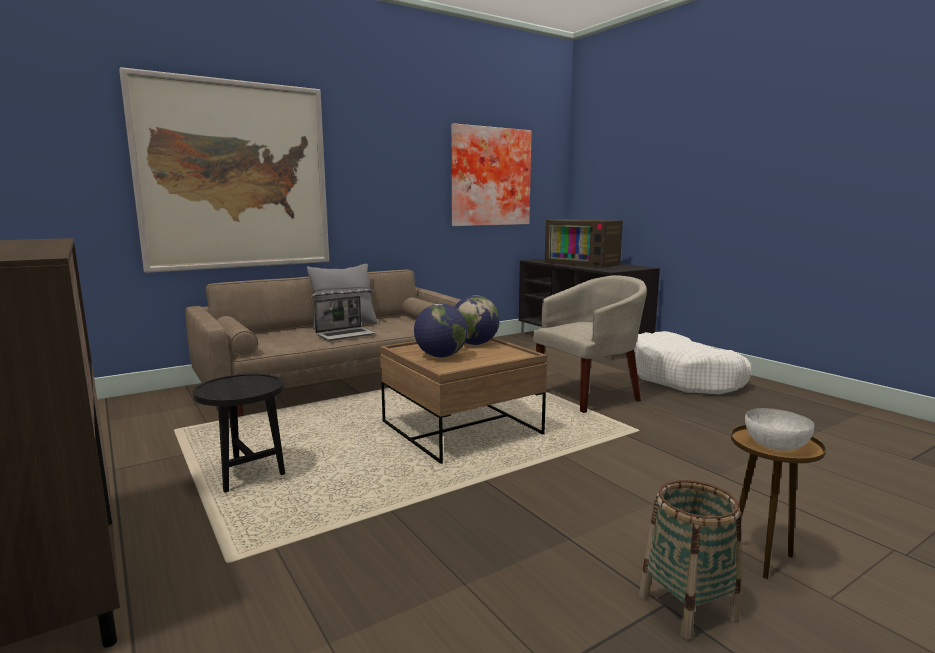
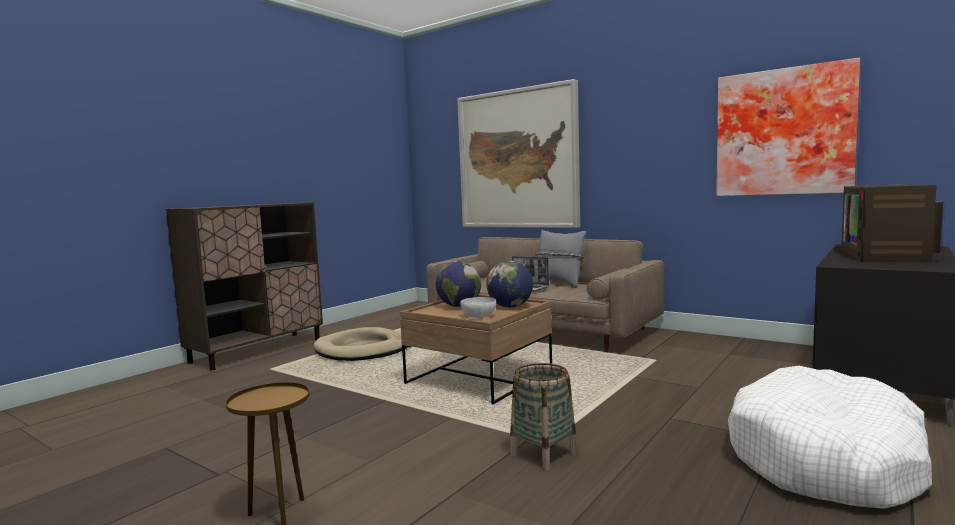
camera: 70 degrees right, 5 degrees down
(247, 474) = (364, 349): black side table -> beige dog bed
(589, 395) = (638, 410): beige armchair -> none
(687, 607) = (213, 482): basket -> basket (543, 454)
(776, 444) = (266, 399): white bowl -> white bowl (479, 316)

